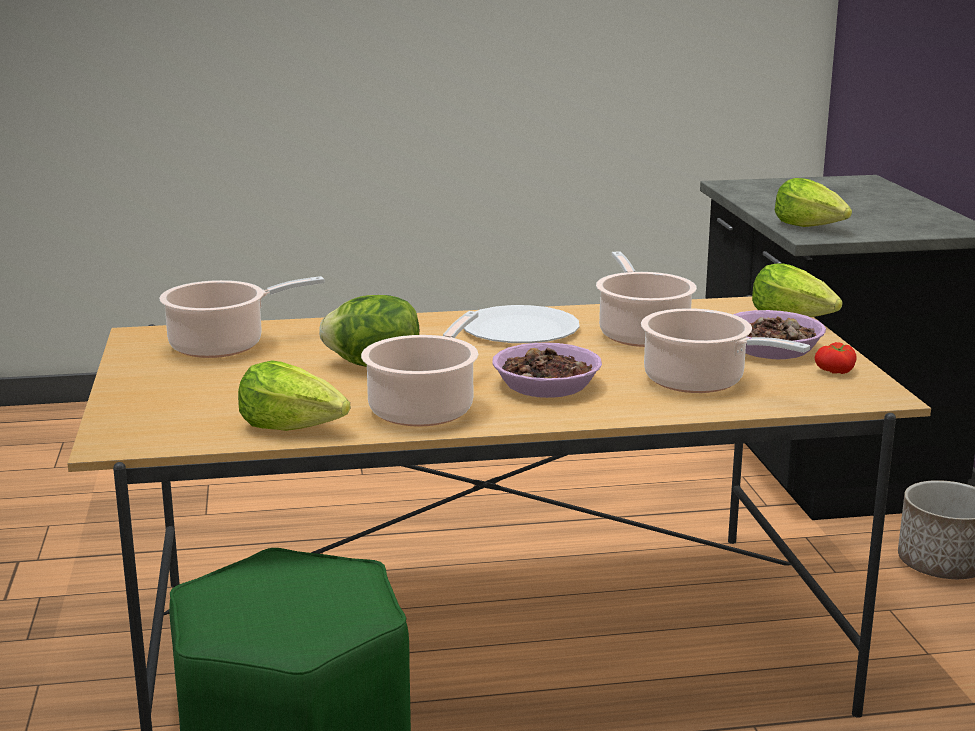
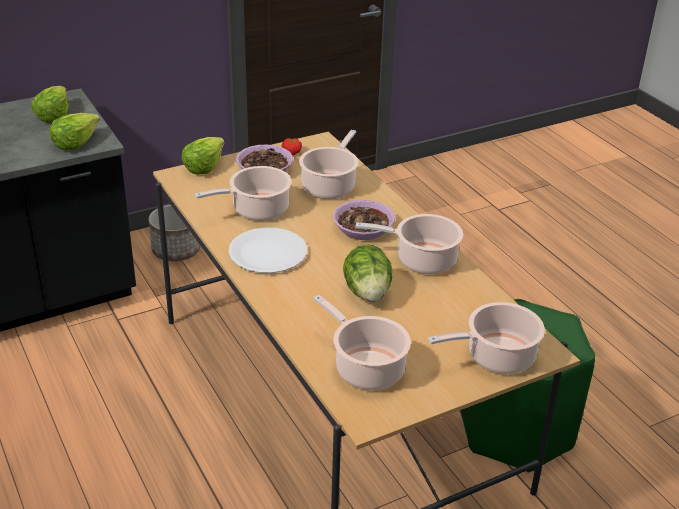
camera: 110 degrees left, 15 degrees up
(148, 412) = (496, 357): none -> cooking pot
(293, 427) = (477, 296): lettuce -> lettuce (53, 116)

